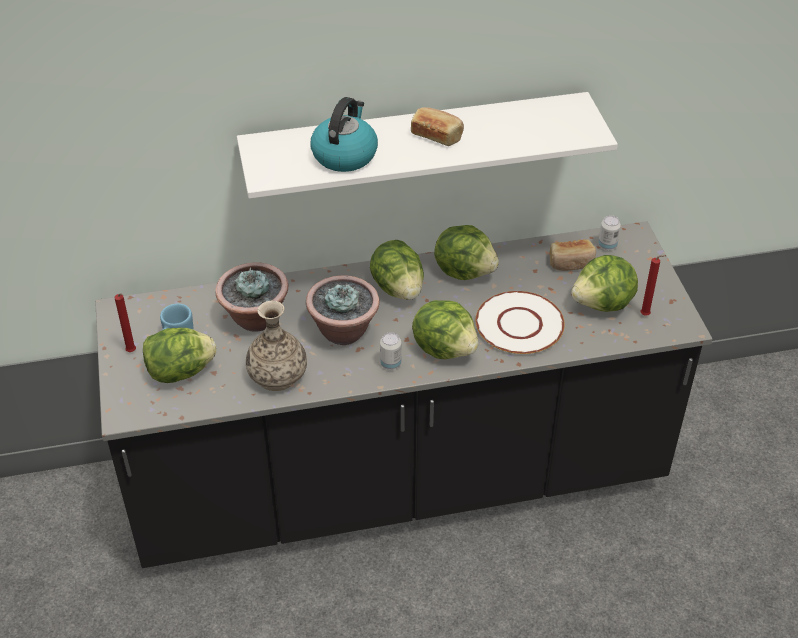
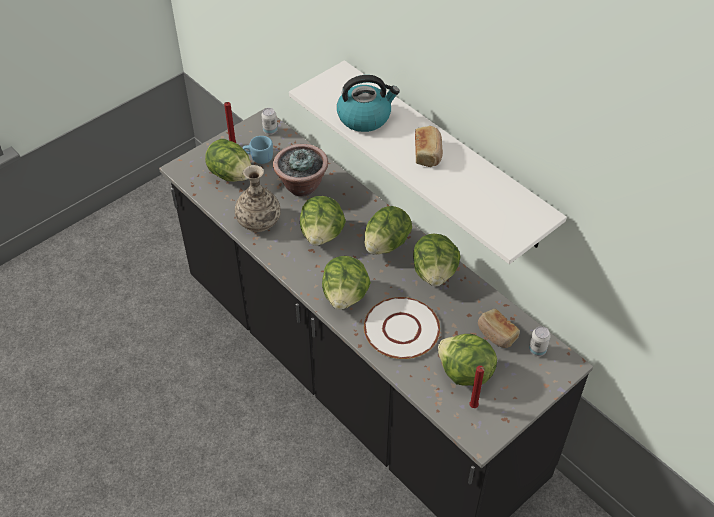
camera: 60 degrees right, 5 degrees up
(344, 331) = (322, 234): potted plant -> lettuce
(390, 364) = (309, 273): can -> can (270, 131)

